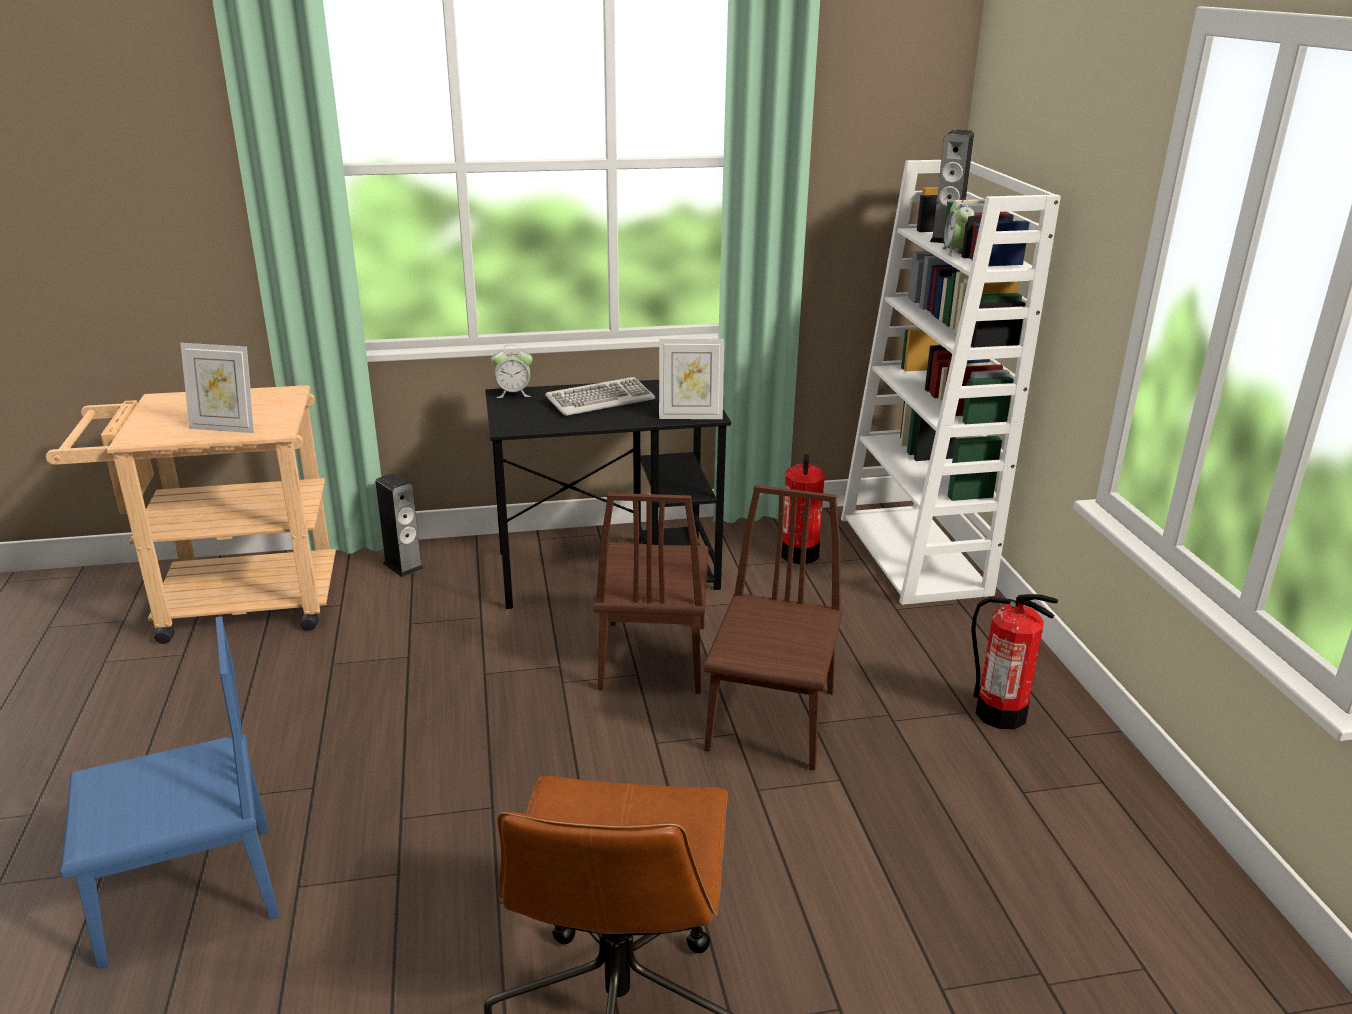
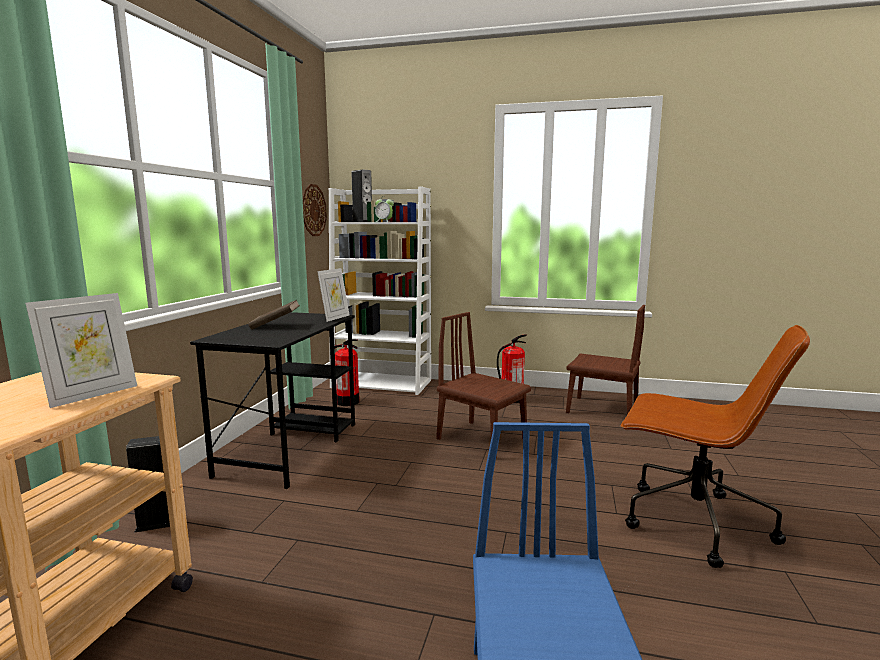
camera: 65 degrees left, 15 degrees down
(513, 393) = (217, 337): alarm clock -> none
(600, 400) = (275, 326): keyboard -> brown book
(653, 656) = (398, 454): brown chair -> brown chair (602, 409)
(883, 198) = (313, 210): none -> wall clock

